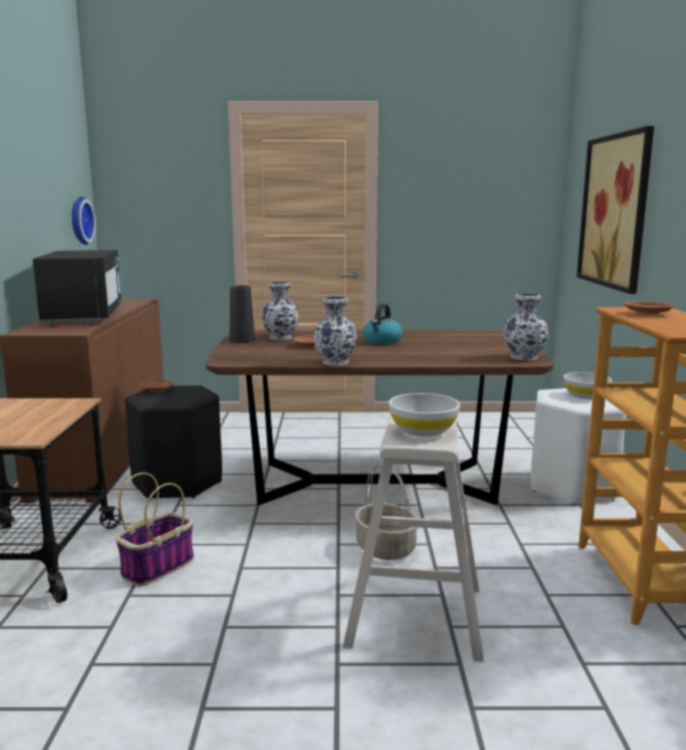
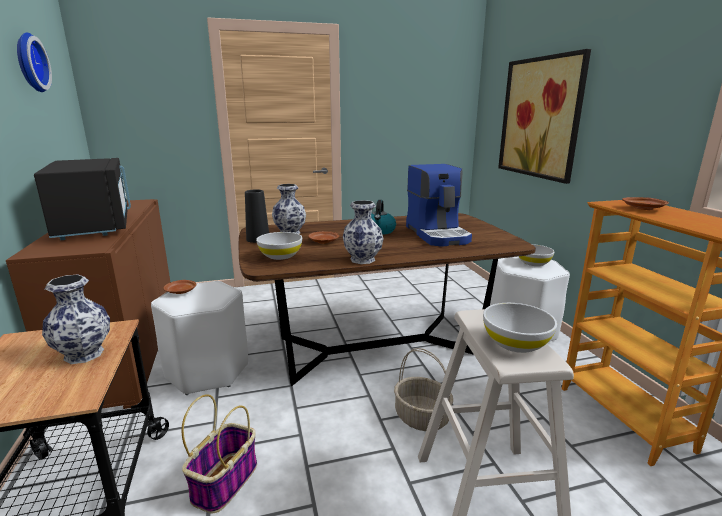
camera: 15 degrees left, 5 degrees up
(79, 220) = (70, 129): wall clock -> wall clock (28, 63)
(177, 483) = (207, 371): black stool -> white stool
(253, 354) = (280, 256): none -> white bowl
(448, 347) = (438, 234): none -> coffee machine
(524, 357) = (506, 241): vase -> vase (84, 354)

